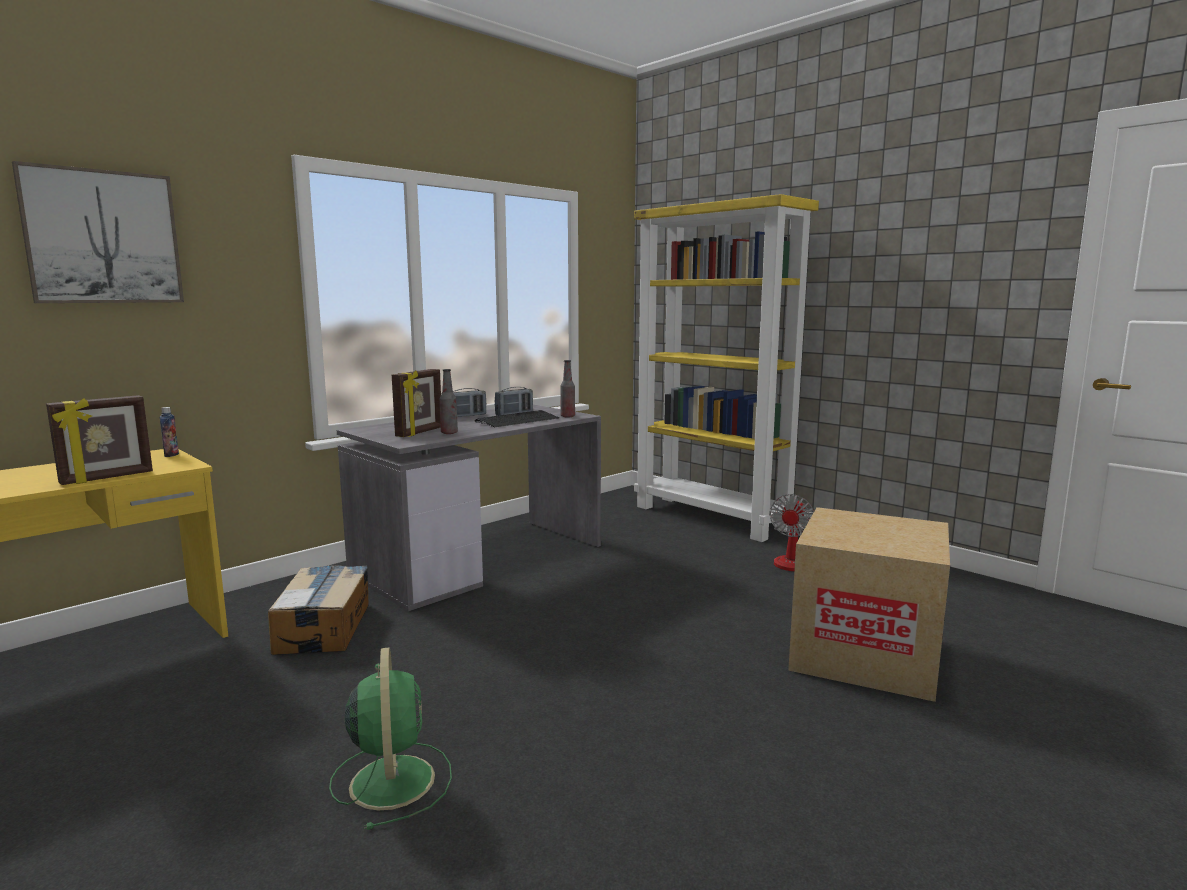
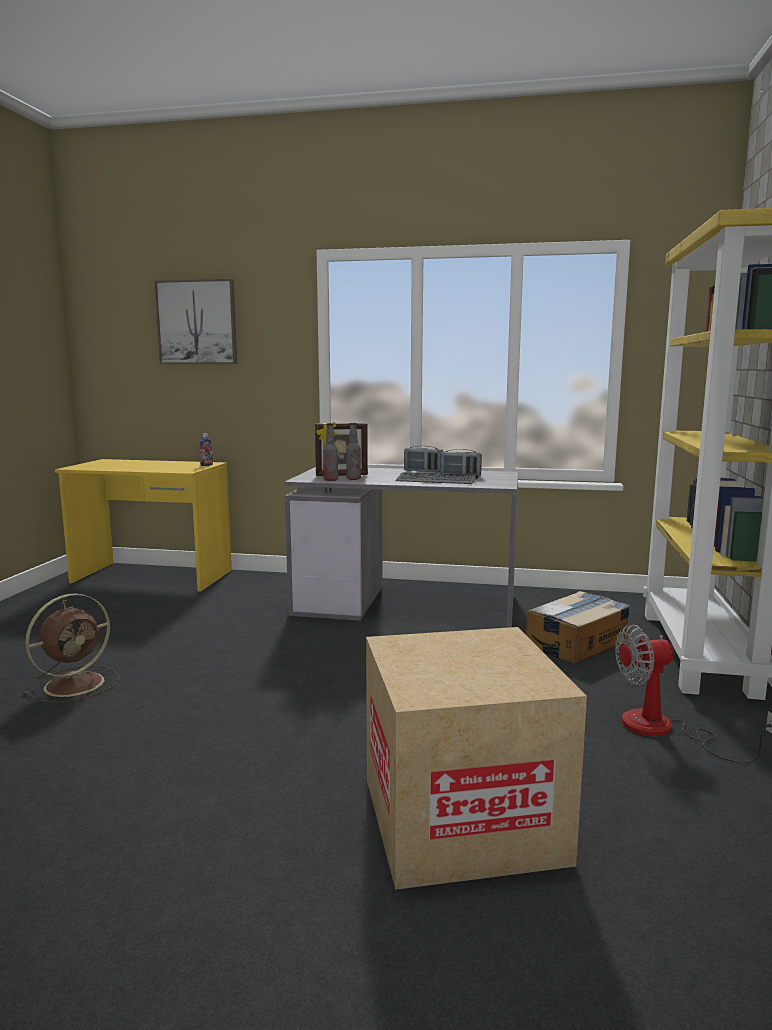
camera: 55 degrees right, 0 degrees up
(107, 478) = (144, 470): picture frame -> none
(324, 627) = (238, 605): cardboard box -> cardboard box (577, 643)
(392, 779) = (77, 683): green fan -> brown fan
(567, 416) = (487, 484): bottle -> bottle (330, 480)

